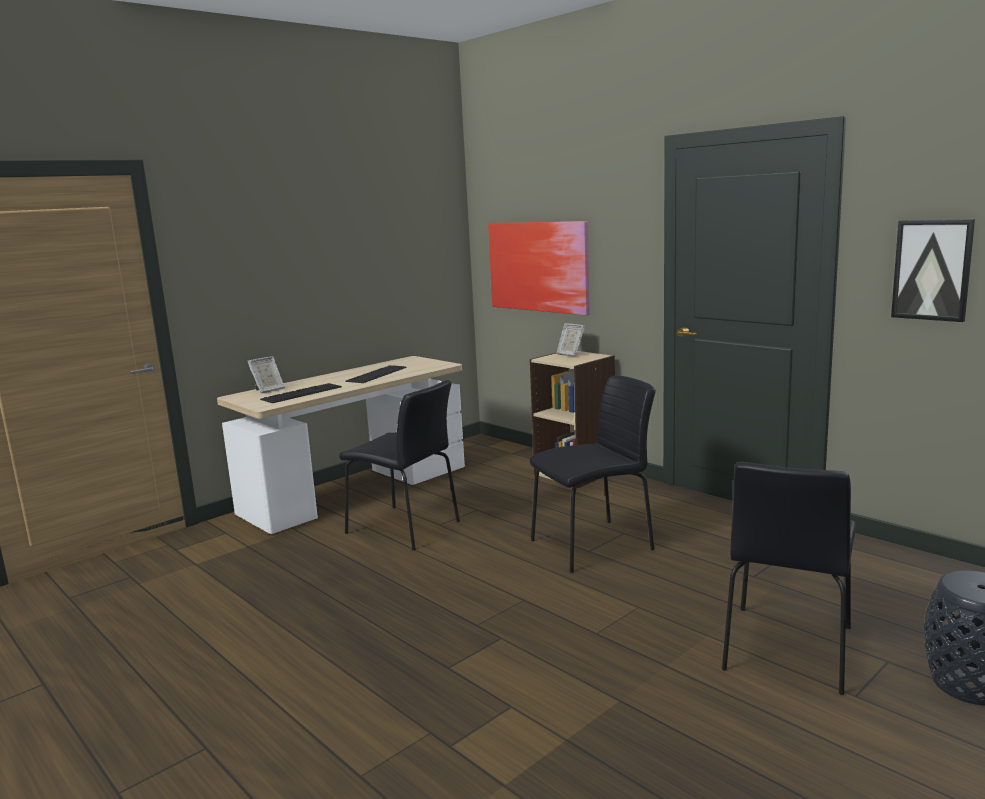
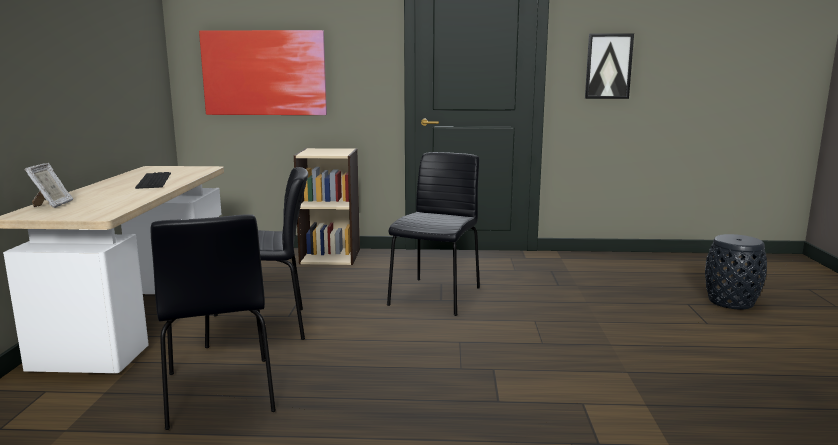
camera: 45 degrees left, 0 degrees up
(301, 393) = (110, 201): keyboard -> none
(570, 354) = (319, 150): picture frame -> none
(787, 651) = (645, 315): black chair -> black chair (220, 394)

